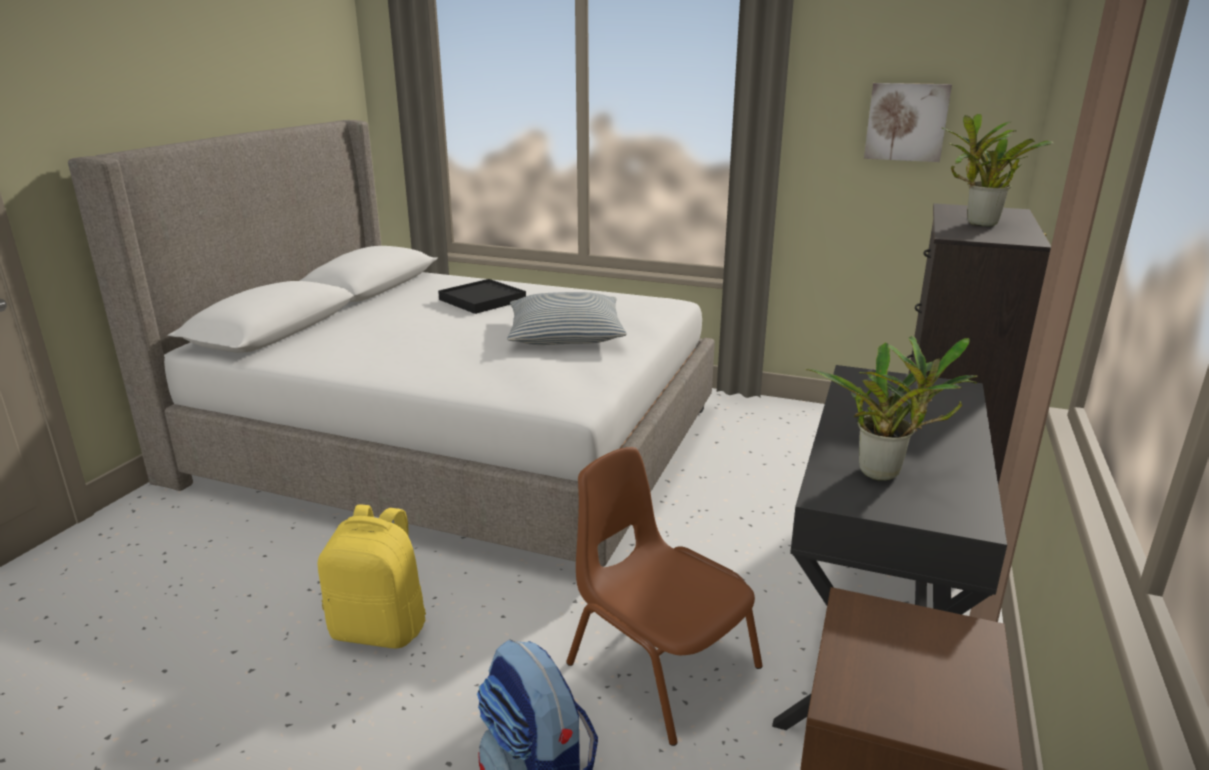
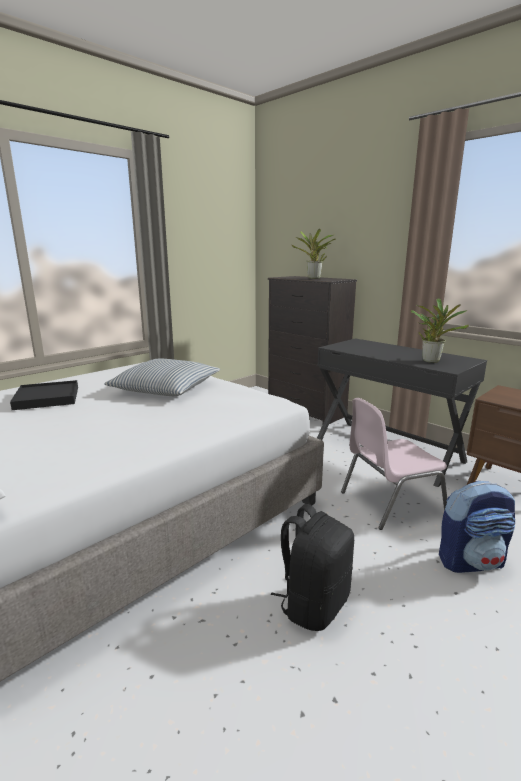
camera: 65 degrees left, 5 degrees down
(381, 629) = (313, 604): yellow backpack -> black backpack
(660, 665) = (389, 502): brown chair -> pink chair
(906, 122) = (212, 246): picture -> none

